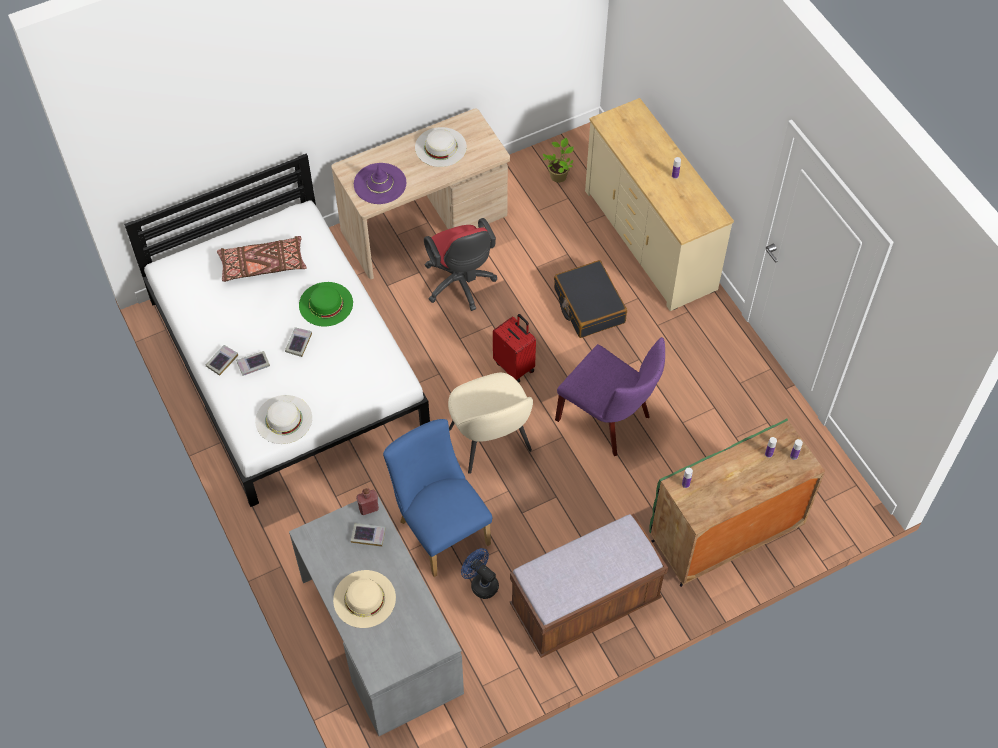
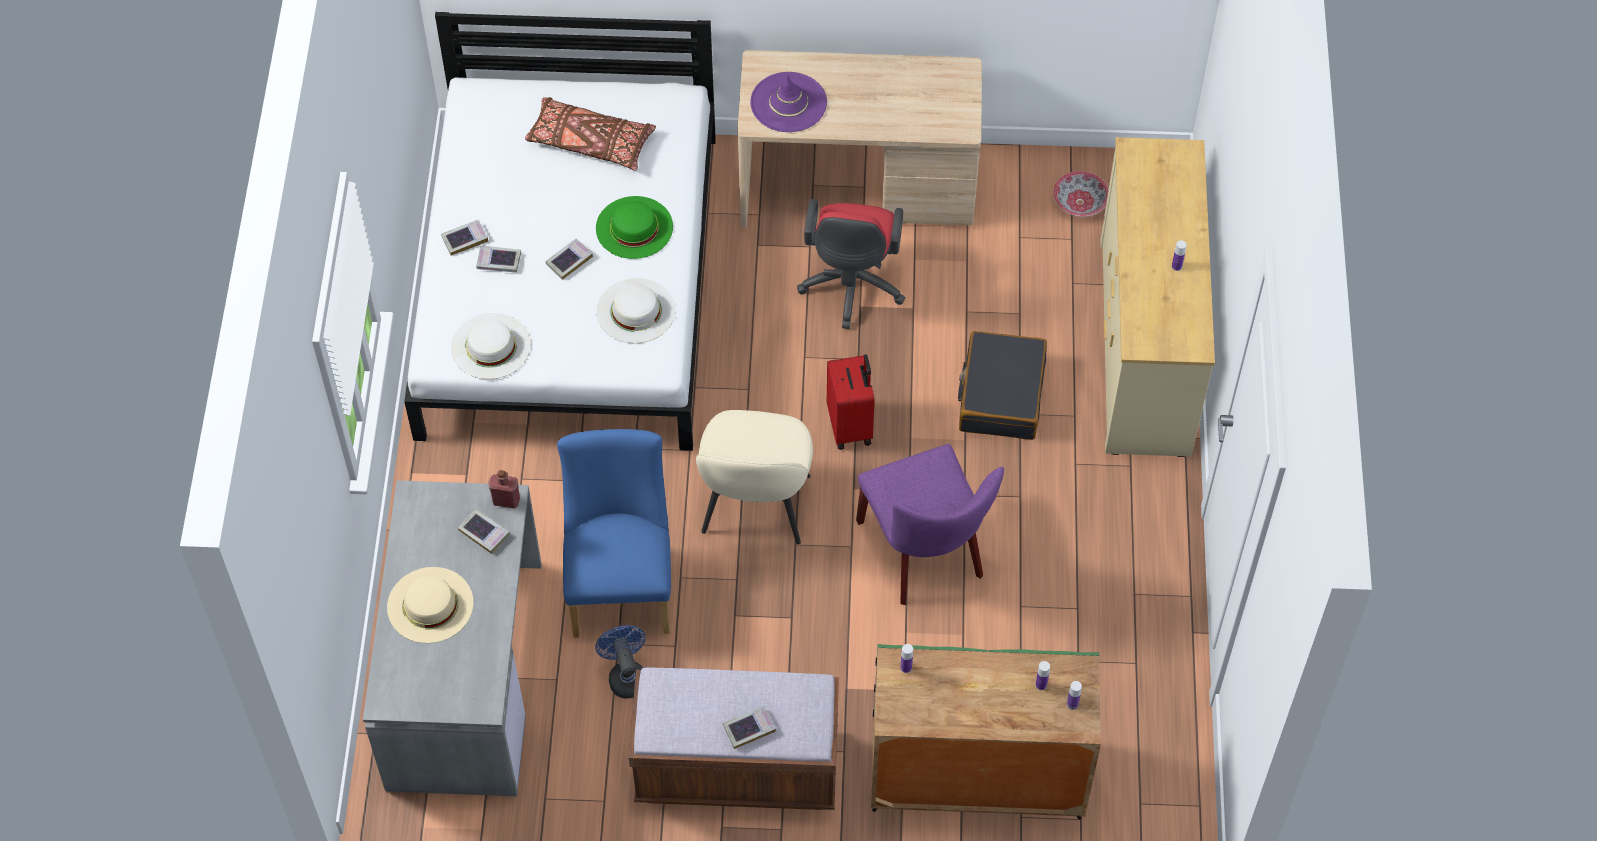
camera: 30 degrees right, 0 degrees up
(440, 147) = (898, 89): white hat -> white hat (636, 310)
(558, 175) = (1079, 203): potted plant -> bowl
(604, 572) = (749, 728): none -> book

